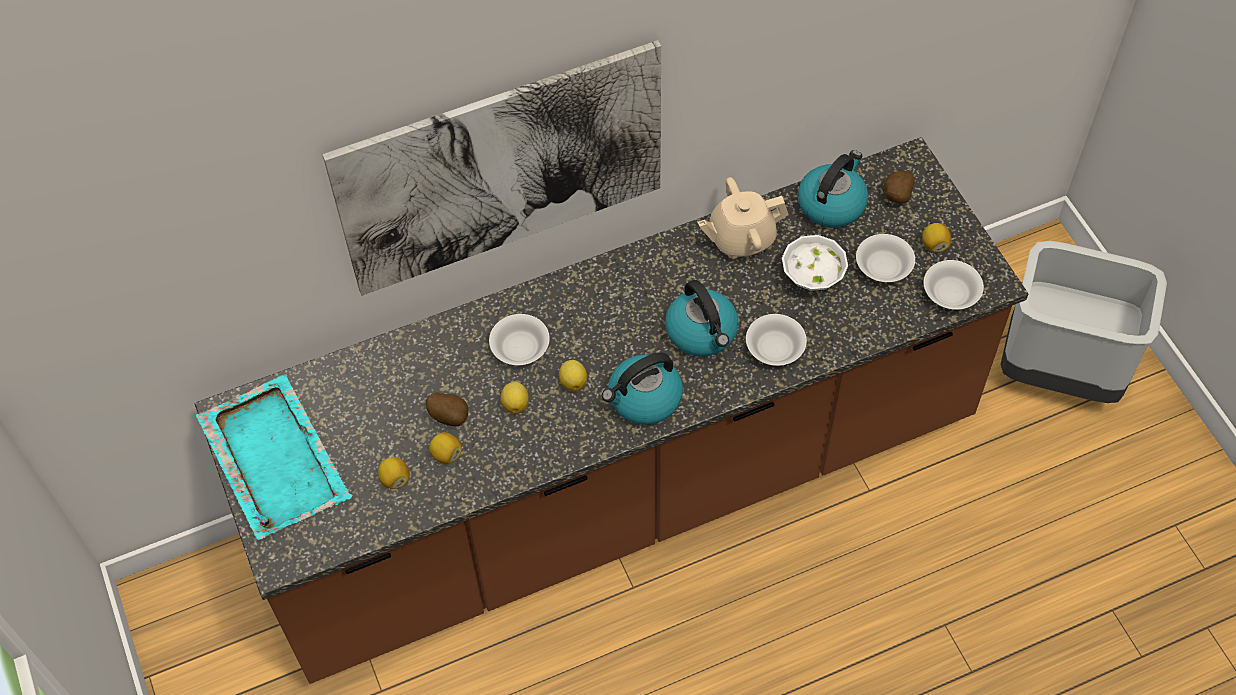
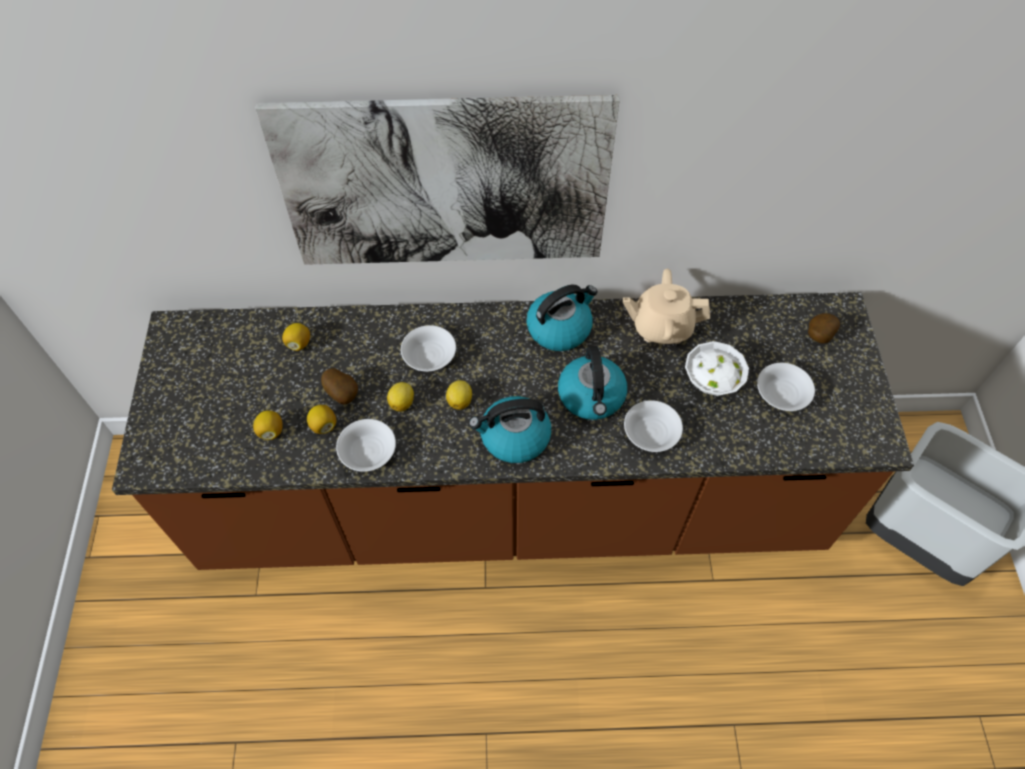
camera: 20 degrees right, 0 degrees up
(273, 458) = (185, 377): turquoise tray -> none
(831, 204) = (755, 323): kettle -> kettle (559, 328)
(934, 245) = (837, 390): lemon -> lemon (298, 343)
(950, 293) = (836, 439): white bowl -> white bowl (367, 451)

